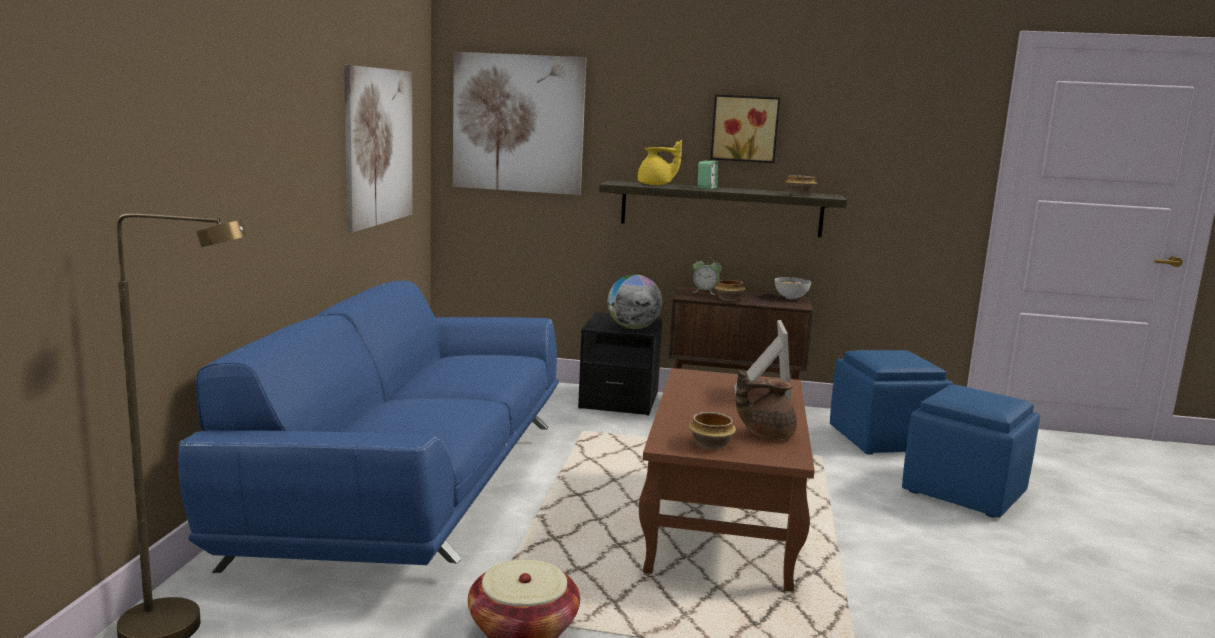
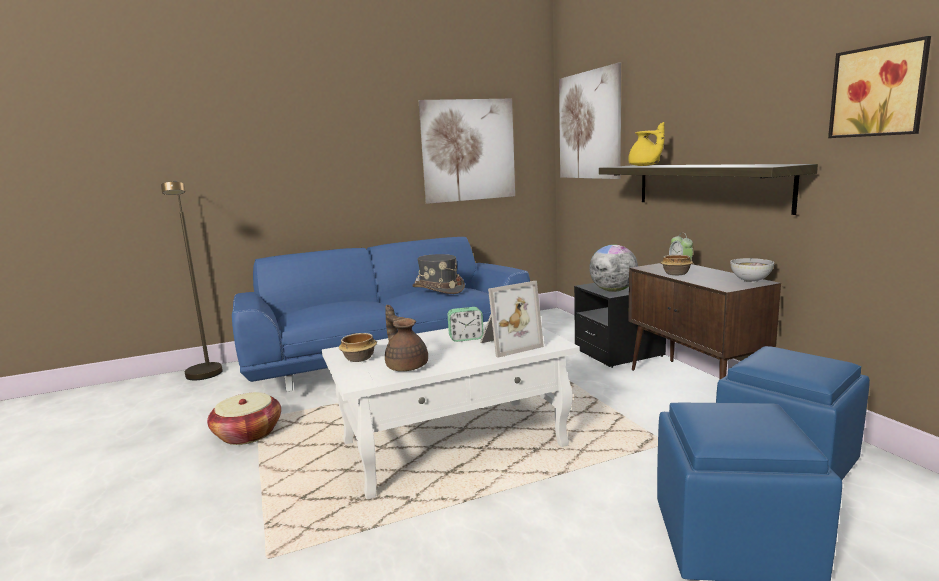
camera: 60 degrees right, 0 degrees up
(479, 362) = (438, 289): none -> grey hat
(706, 188) = (677, 165): alarm clock -> alarm clock (466, 338)
(722, 524) = (454, 444): brown coffee table -> white coffee table
(744, 128) = (725, 101): picture -> picture (879, 91)
(799, 194) = (744, 165): bowl -> none

